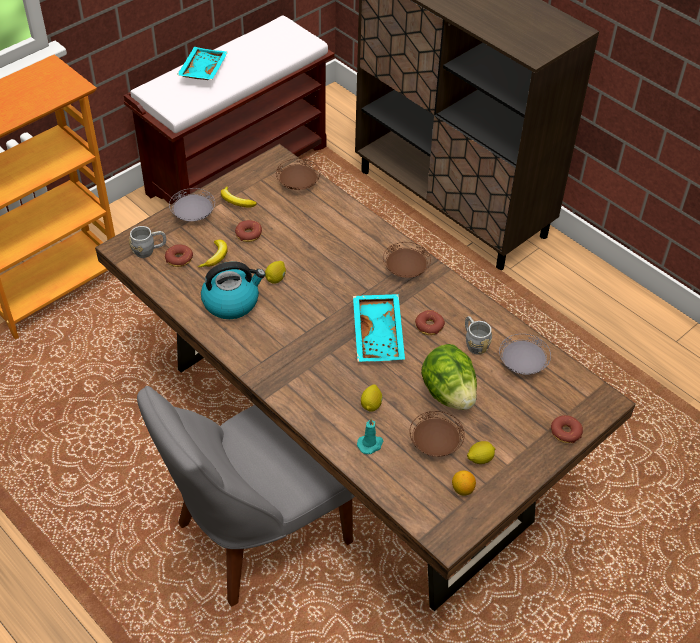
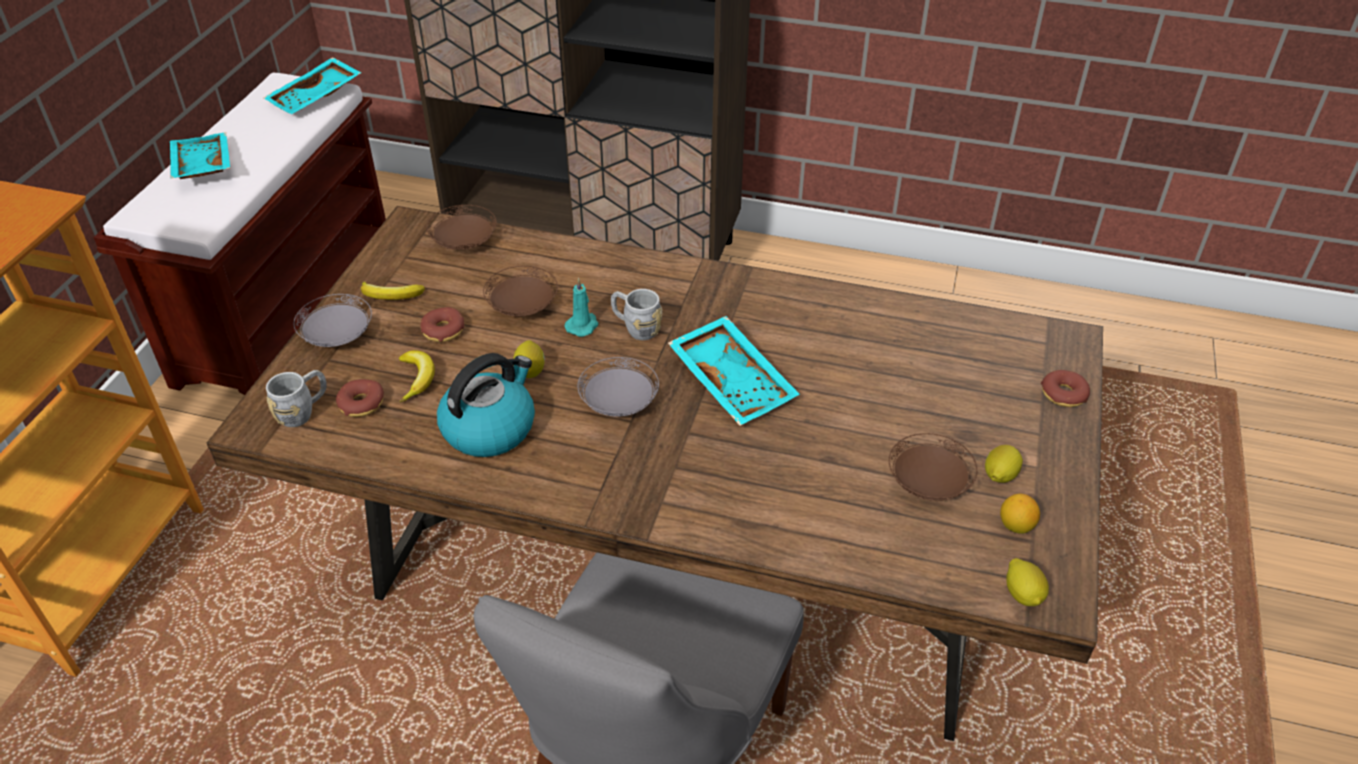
camera: 30 degrees left, 5 degrees down
(296, 44) = (316, 97): none -> turquoise tray
(370, 444) = (848, 527): turquoise candle -> turquoise candle (583, 325)
(371, 405) = (802, 474): lemon -> lemon (1023, 594)
(406, 270) = (698, 289): brown plate -> brown plate (523, 307)
(429, 326) = (787, 343): donut -> none
(448, 393) = (886, 413): lettuce -> none
(474, 343) = (860, 339): grey mug -> grey mug (636, 328)
(522, 363) = (939, 338): grey plate -> grey plate (619, 403)

